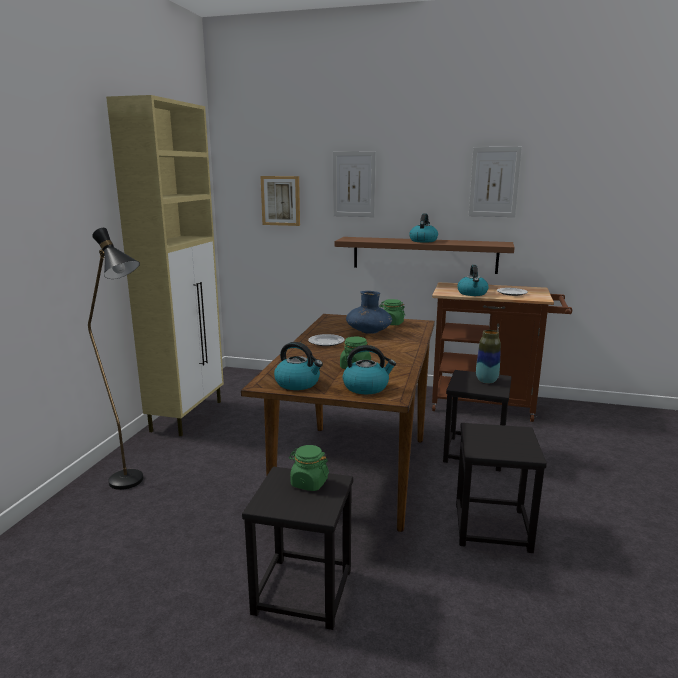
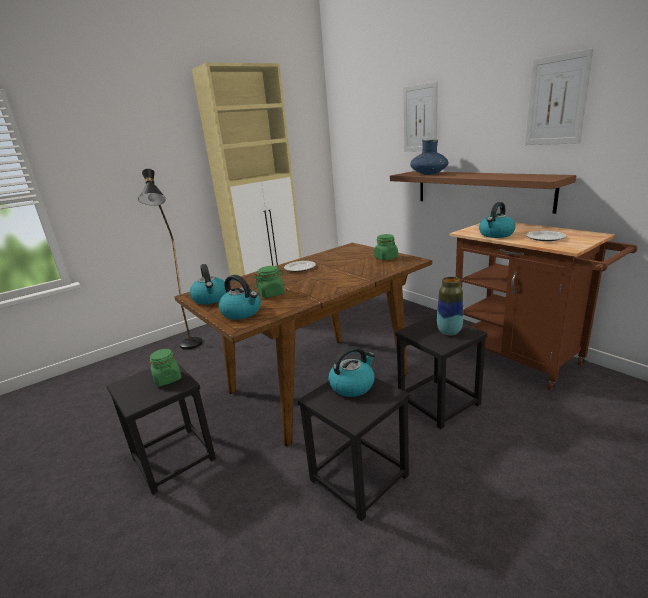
camera: 40 degrees right, 5 degrees up
(281, 200) = (369, 139): picture -> none
(368, 331) = (351, 263): blue vase -> blue vase (429, 174)
(423, 241) = (470, 174): kettle -> kettle (352, 385)

